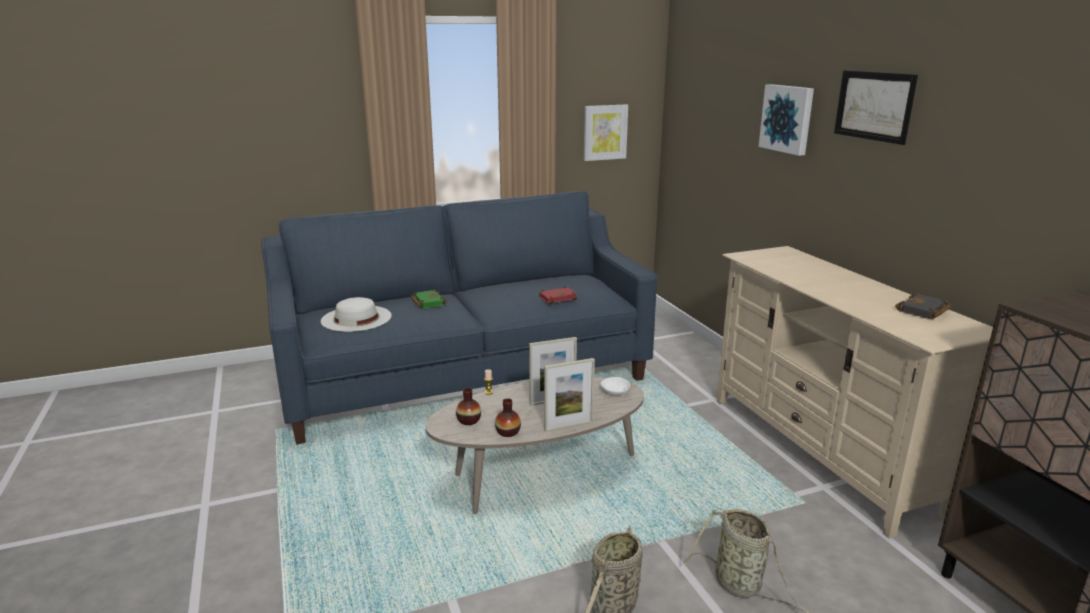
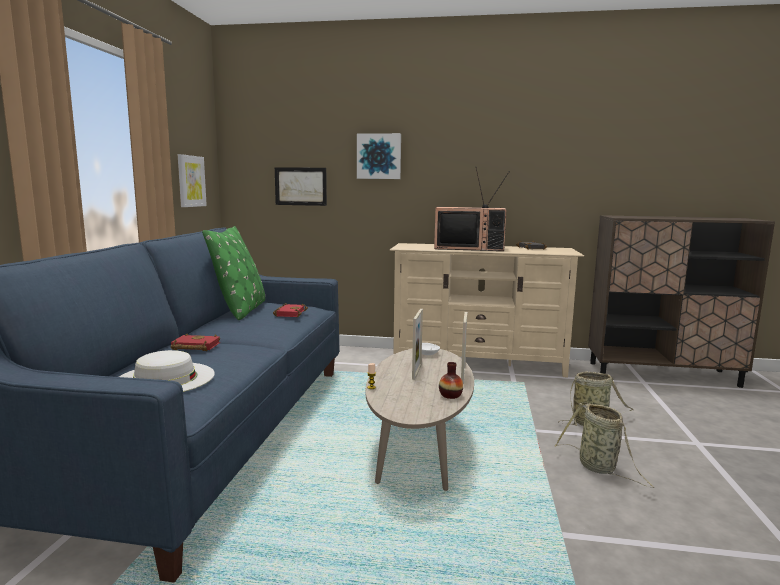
camera: 60 degrees left, 10 degrees down
(427, 302) = (194, 347): green book -> red book
(469, 420) = (413, 404): vase -> none
(545, 280) = (241, 310): none -> green pillow
(823, 281) = (470, 248): none -> television
(874, 106) = (454, 141): picture -> picture (300, 186)

